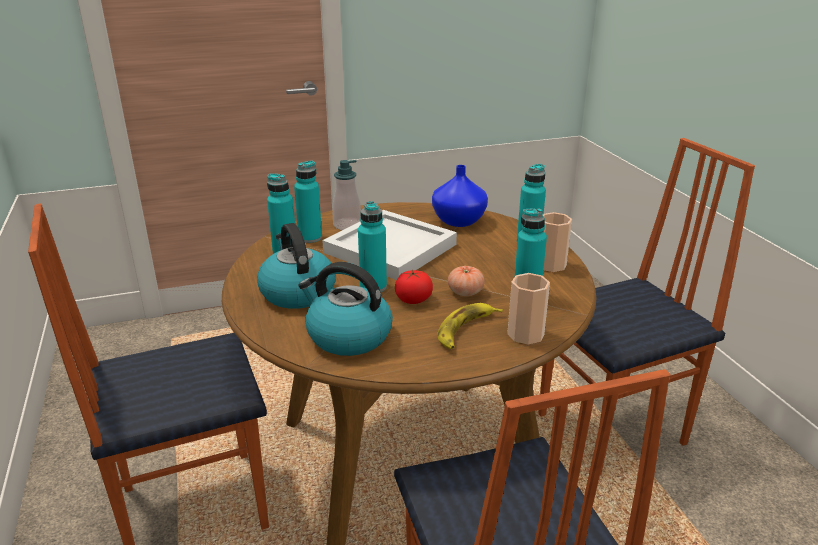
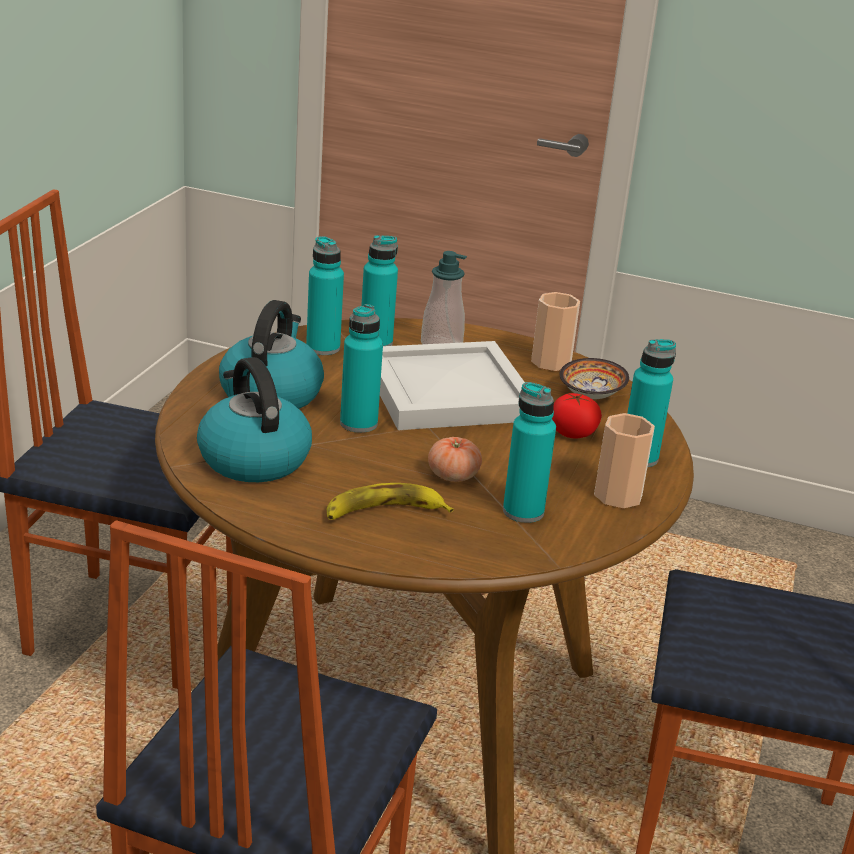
camera: 35 degrees right, 0 degrees up
(413, 300) = (380, 456): tomato -> tomato (572, 433)
(458, 221) = (589, 396): blue vase -> bowl
(525, 334) = (444, 549): cup -> cup (551, 362)

